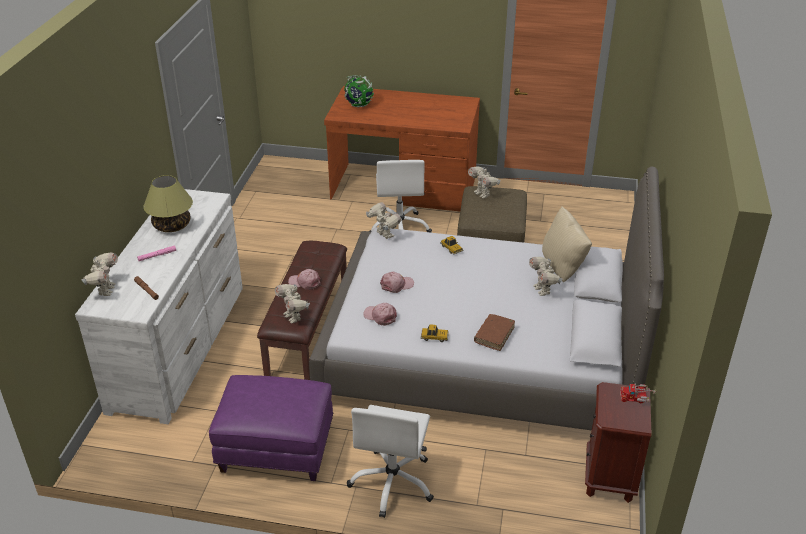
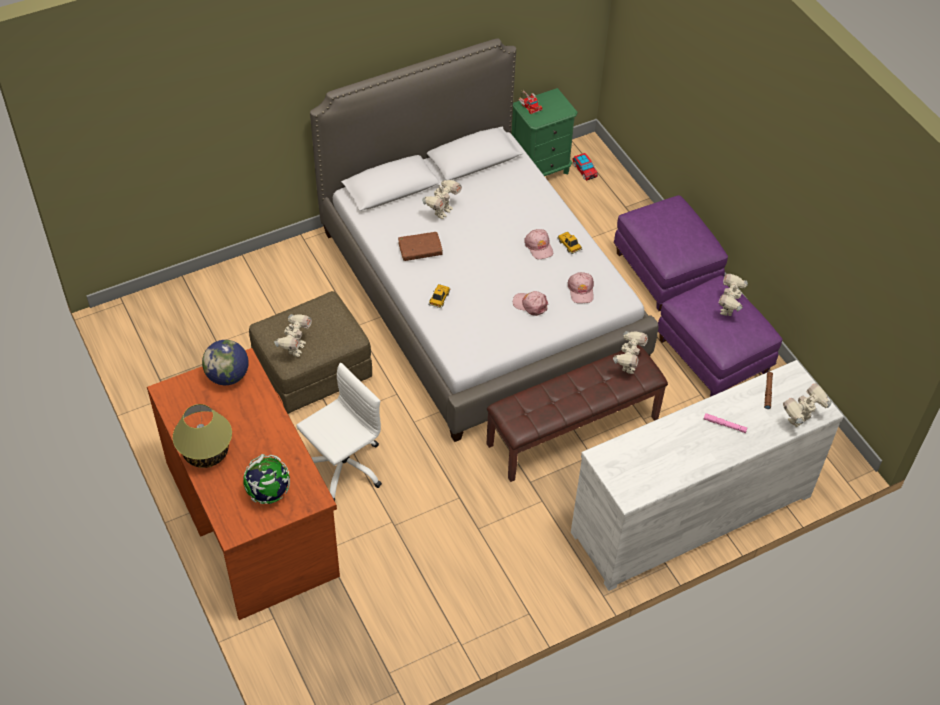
camera: 130 degrees left, 15 degrees up
(172, 226) = (677, 452): table lamp -> table lamp (206, 452)
(305, 282) = (577, 390): pink cap -> pink cap (539, 246)
(384, 235) = (467, 358): toy robot -> toy robot (728, 309)
(393, 482) = (666, 272): white office chair -> purple ottoman
(456, 119) = (228, 376): none -> globe
(494, 335) = (530, 212): brown book -> brown book (420, 250)
(563, 268) = (397, 213): beige pillow -> none
(582, 510) = (584, 170): none -> toy car
(609, 477) = (540, 169): brown nightstand -> green nightstand

